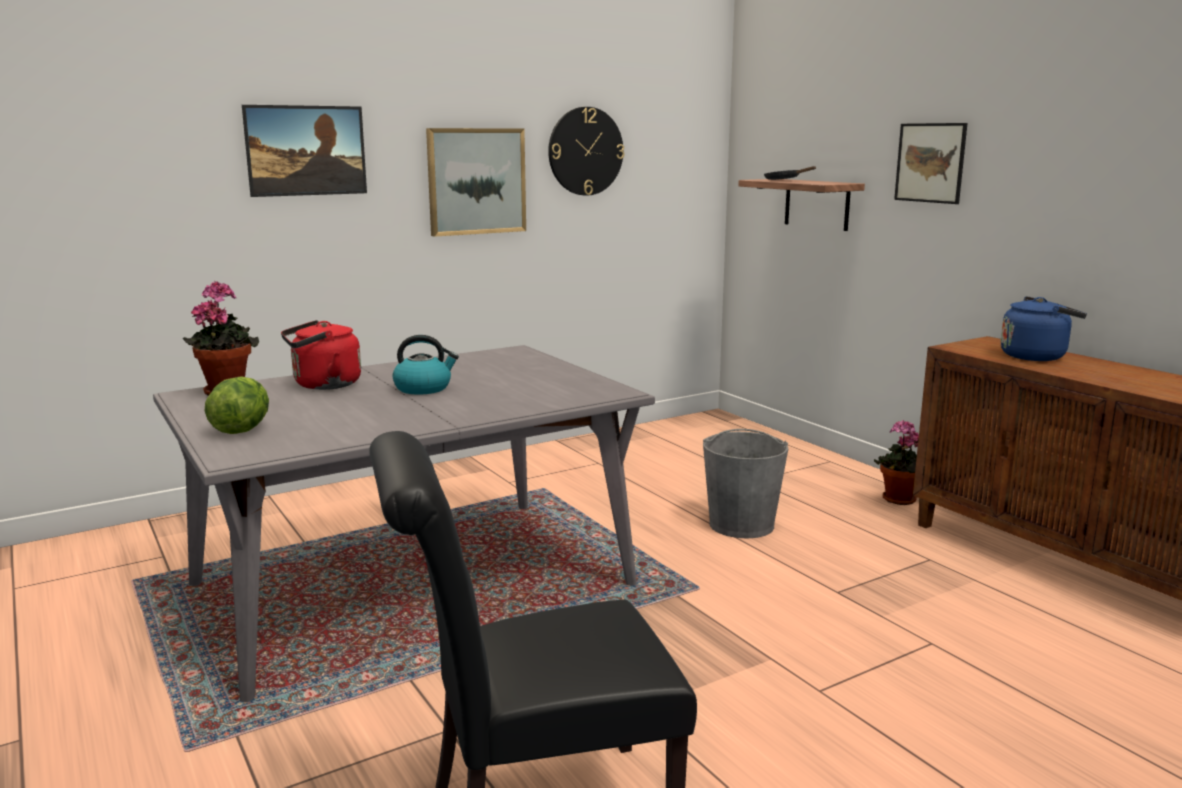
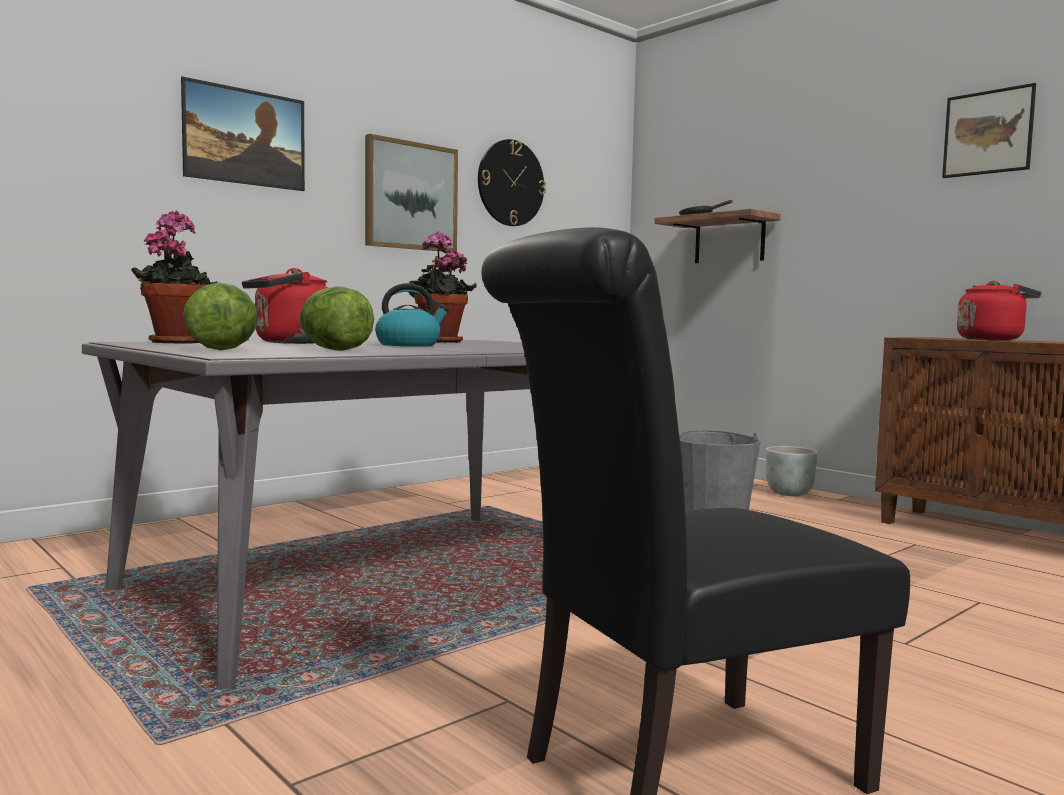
camera: 10 degrees left, 10 degrees down
(335, 424) = (334, 350): none -> lettuce
(853, 477) = (790, 493): none -> grey planter
(898, 500) = (846, 507): potted plant -> potted plant (439, 342)
(930, 163) = (850, 185): picture -> picture (988, 132)
(1036, 356) = (992, 339): blue kettle -> red kettle

